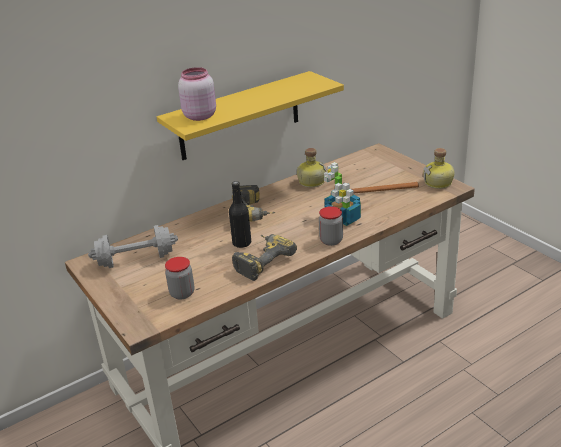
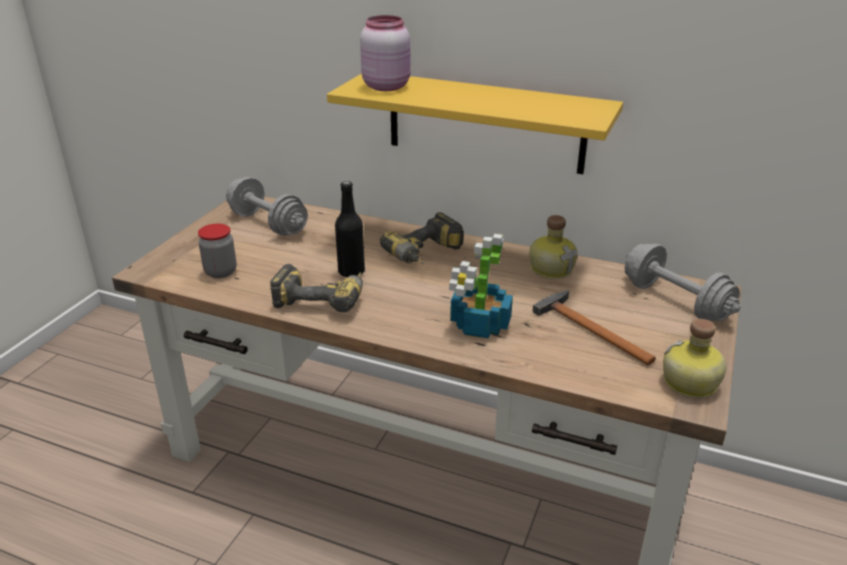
camera: 55 degrees right, 0 degrees up
(331, 240) = (414, 334): jar -> none
(375, 162) = (675, 301): none -> grey dumbbell

